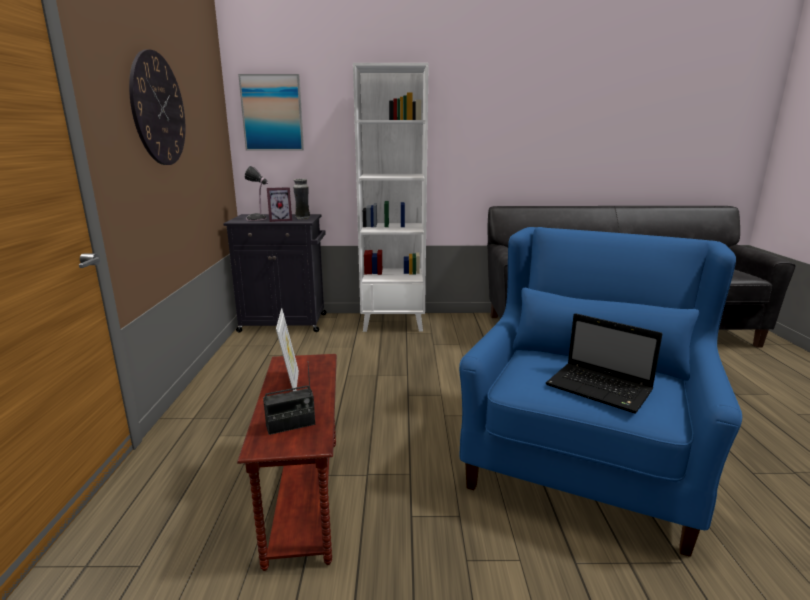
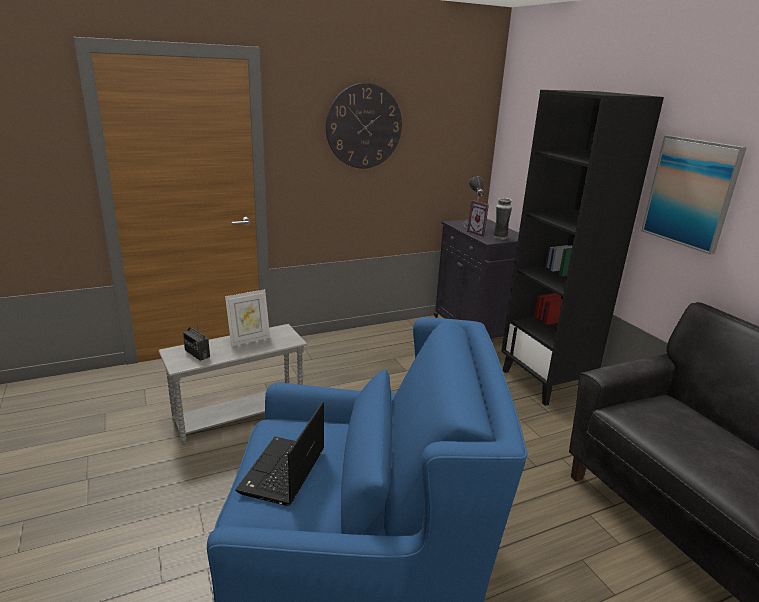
camera: 65 degrees right, 5 degrees up
(272, 113) = (523, 128): picture -> picture (691, 193)
(303, 498) = (239, 416): brown side table -> grey side table
(393, 322) = (545, 382): white bookcase -> black bookcase

